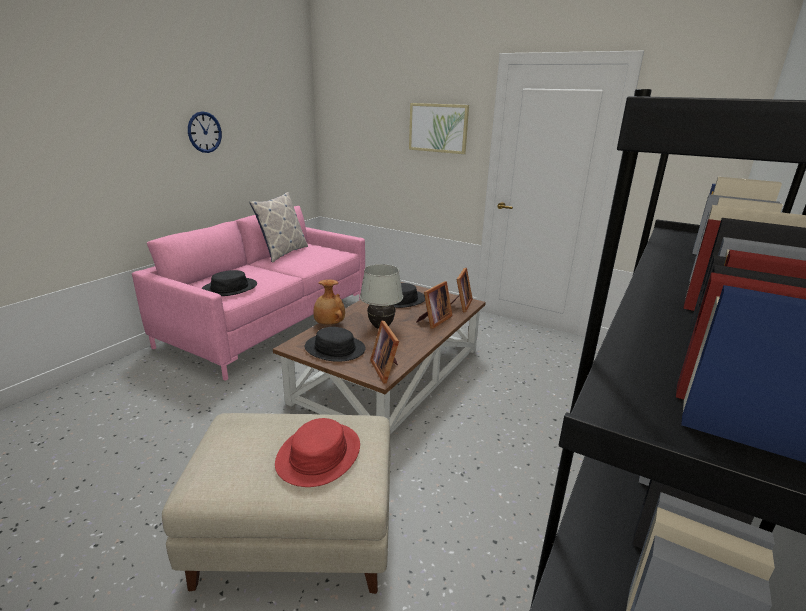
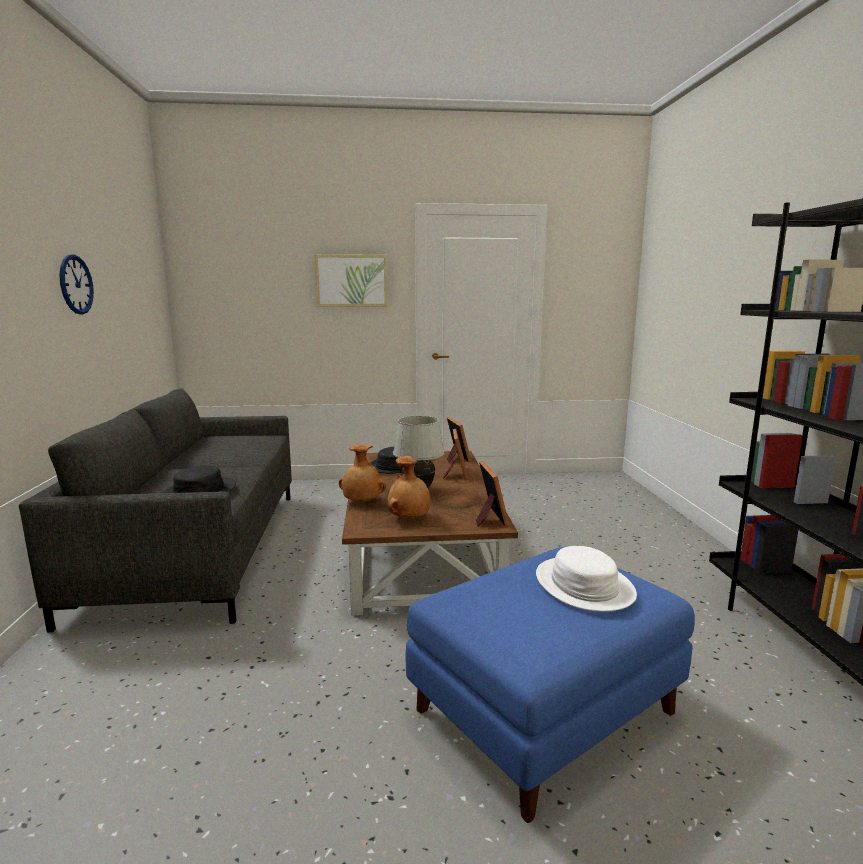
camera: 35 degrees left, 10 degrees down
(269, 323) = (199, 549): pink sofa -> grey sofa
(283, 253) = (194, 449): pillow -> none
(294, 534) = (544, 714): beige ottoman -> blue ottoman
(318, 454) = (583, 585): red hat -> white hat
(334, 349) = (409, 518): black hat -> brown vase
(386, 369) = (489, 518): picture frame -> picture frame turned 135 degrees counterclockwise

